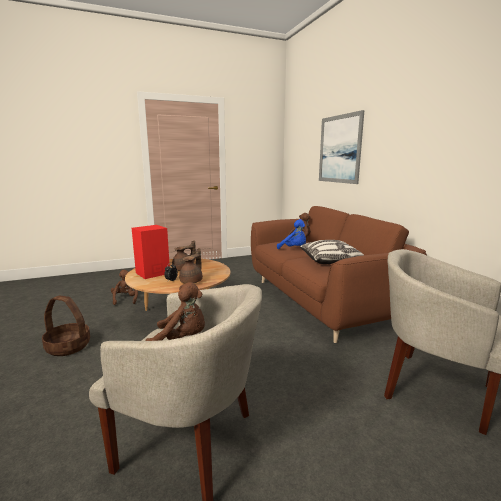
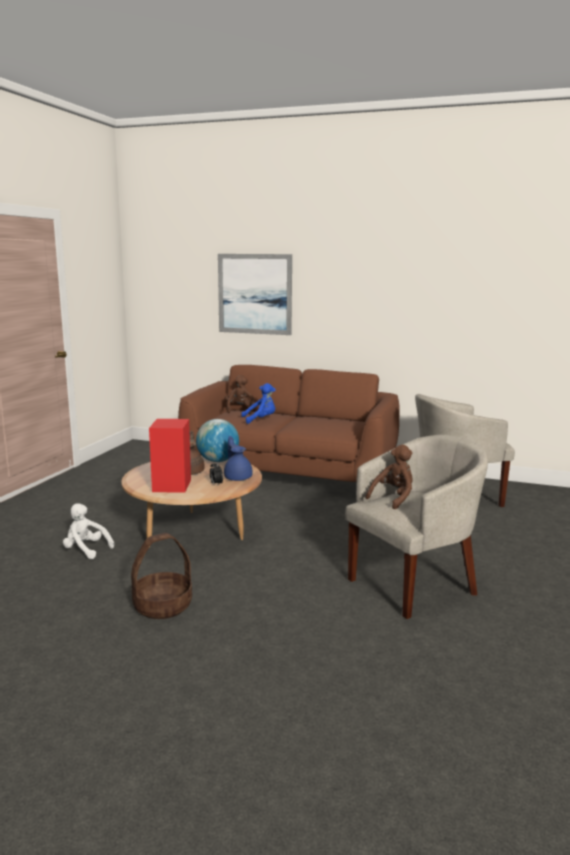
camera: 50 degrees left, 0 degrees up
(125, 299) = (86, 550): brown plush toy -> white plush toy
(192, 281) = (238, 477): brown teapot -> blue teapot
(215, 268) = (217, 461): none -> globe
(331, 261) = (321, 422): pillow -> none

